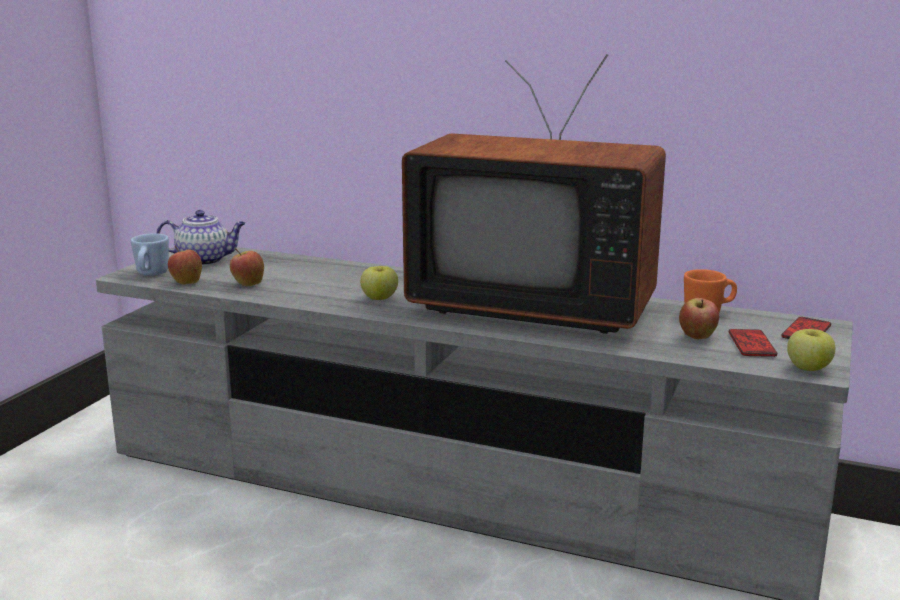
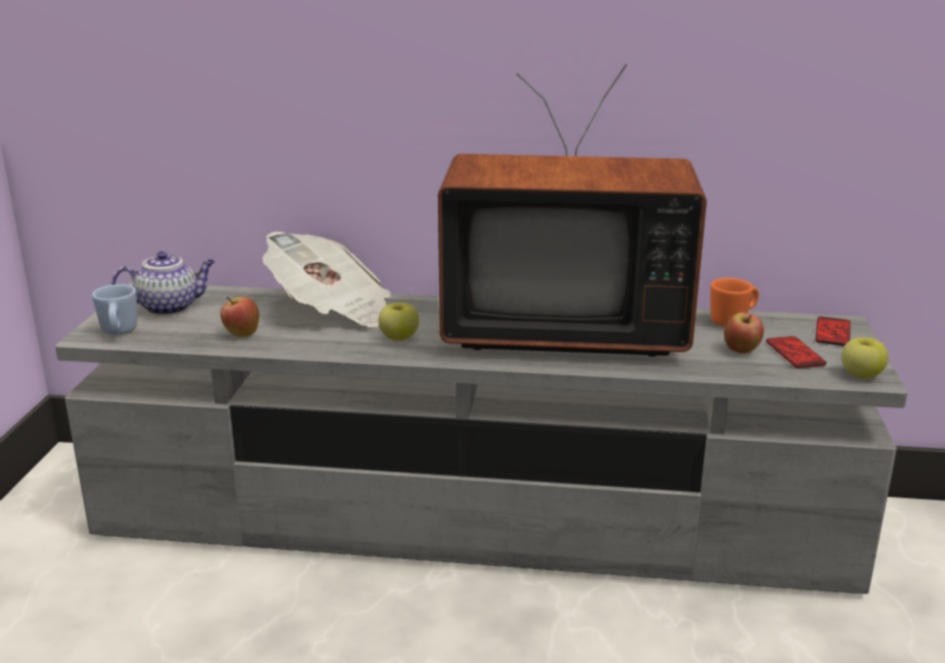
camera: 15 degrees left, 5 degrees up
(186, 282) = (168, 339): apple -> none
(336, 274) = (331, 310): none -> newspaper

